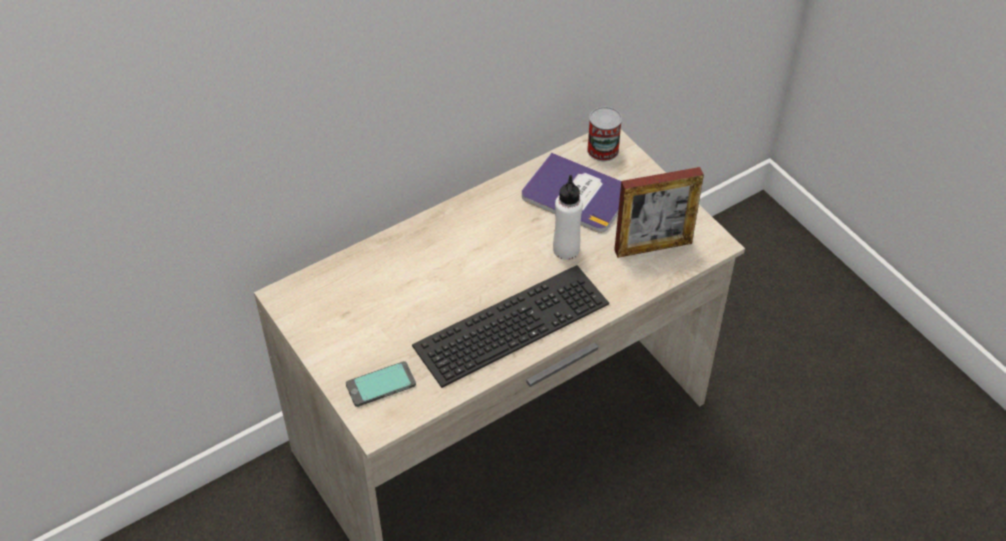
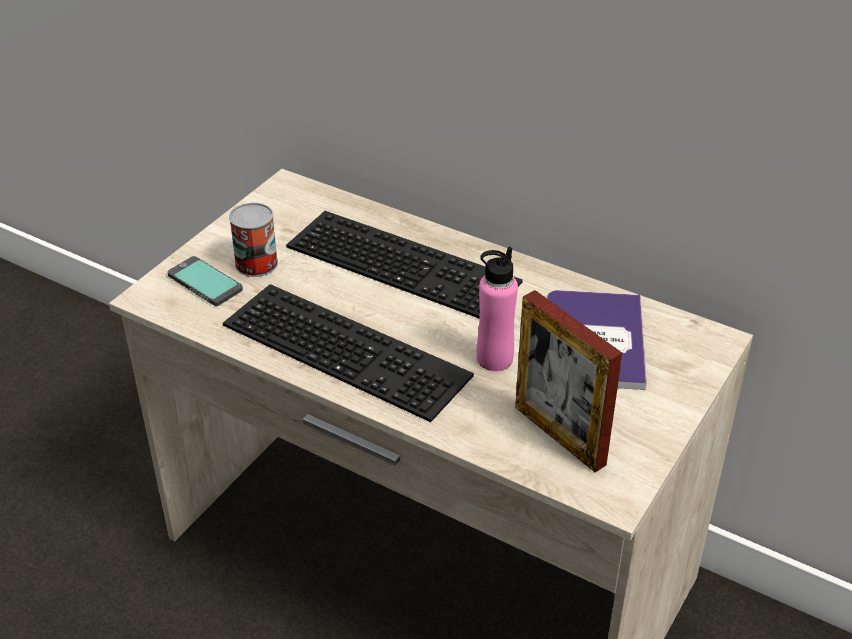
camera: 65 degrees right, 10 degrees down
(434, 257) = (406, 262): none -> keyboard
(566, 249) = (494, 359): white bottle -> pink bottle
(603, 150) = (691, 341): can -> can (256, 263)

